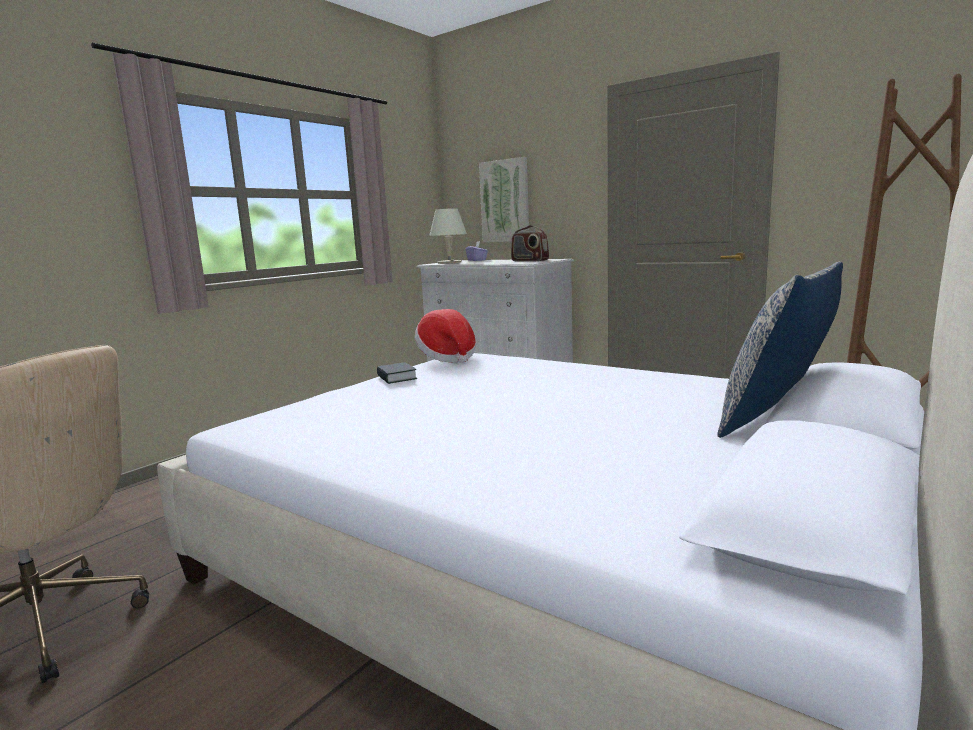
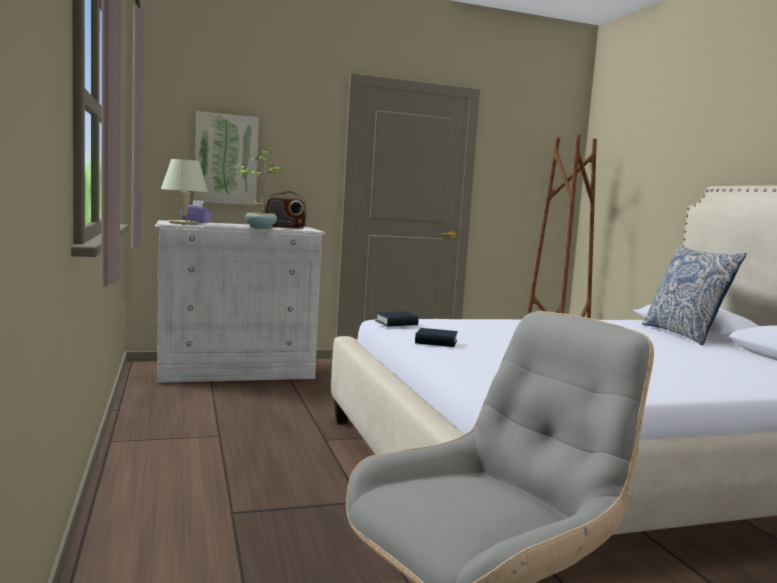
camera: 55 degrees left, 5 degrees down
(447, 357) = (396, 323): hat -> book
(490, 263) = (260, 228): none -> potted plant

